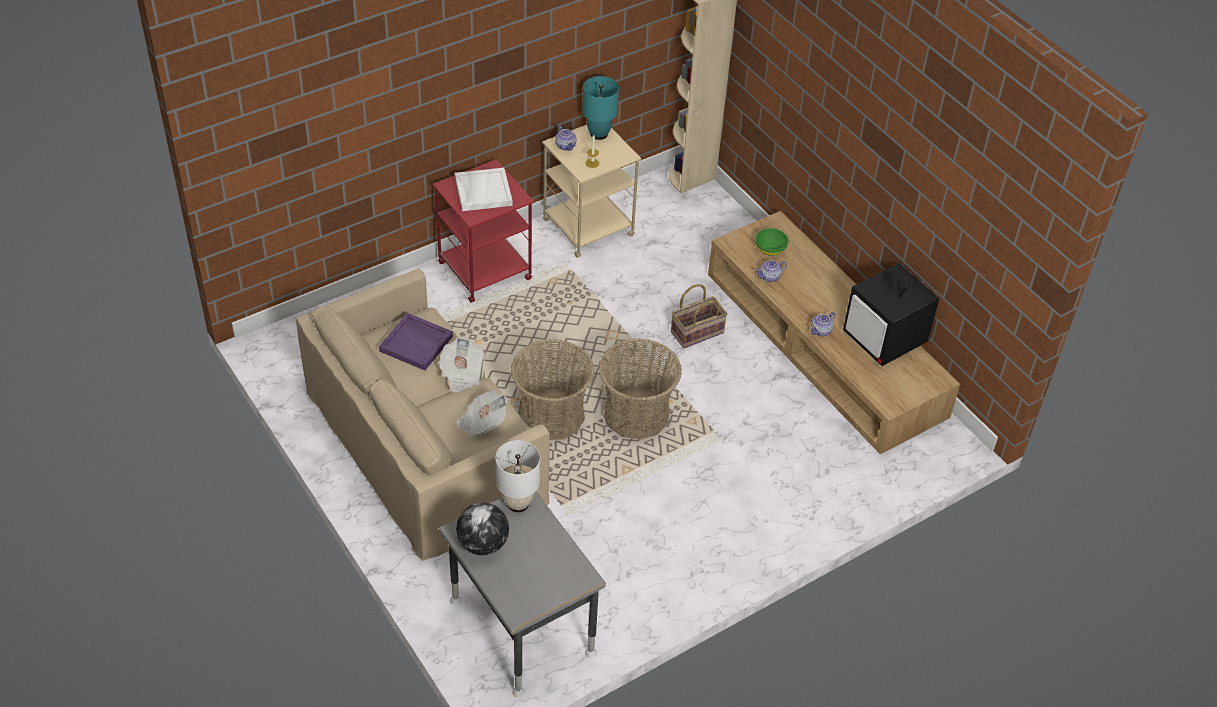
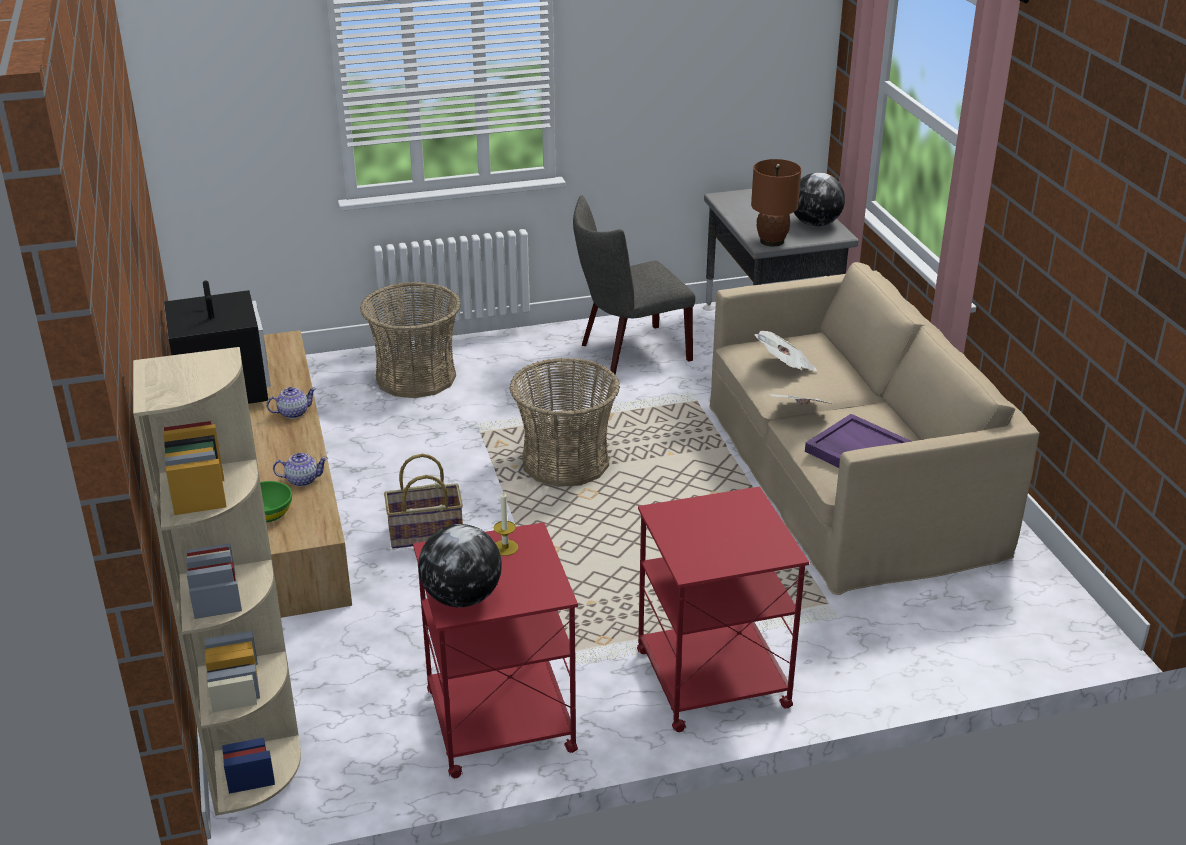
camera: 160 degrees left, 15 degrees down
(482, 191) = (721, 533): white tray -> none
(517, 503) = (772, 241): white table lamp -> brown table lamp
(551, 415) = (675, 478): basket -> basket (416, 377)
(565, 146) = (537, 586): teapot -> none
(589, 226) = (498, 722): beige cart -> red cart
(598, 134) = (462, 597): turquoise table lamp -> globe
(641, 559) = (628, 353): none -> grey chair

